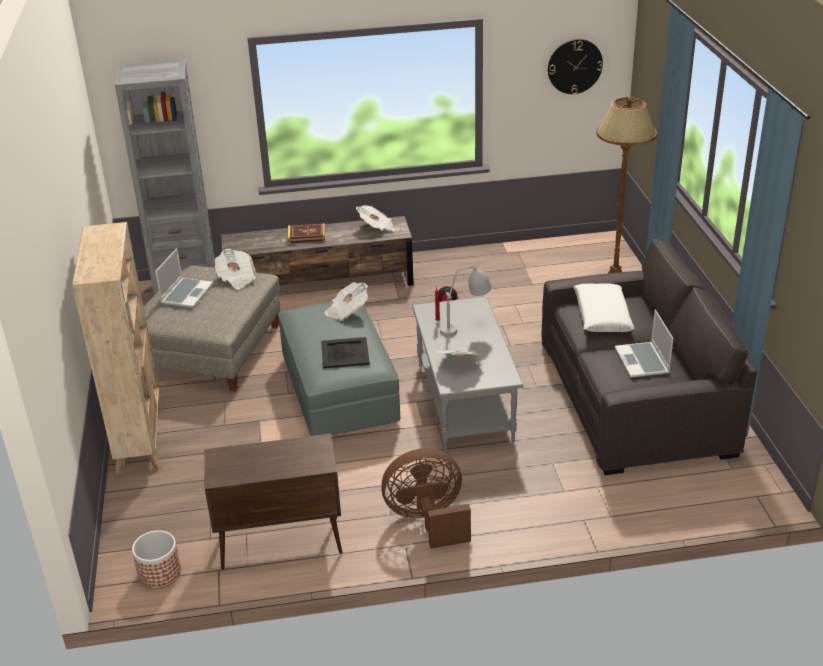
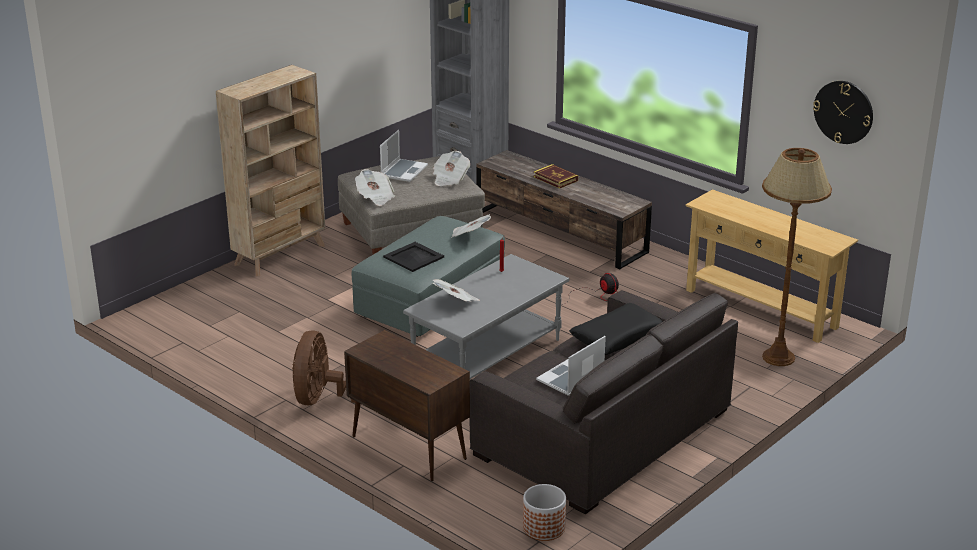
camera: 50 degrees right, 5 degrees down
(160, 573) = (158, 324): planter -> planter (544, 528)
(186, 293) = (403, 171): laptop -> laptop turned 45 degrees counterclockwise
(279, 543) = (232, 352): brown cabinet -> brown cabinet (407, 447)
(377, 228) = (613, 199): newspaper -> newspaper (375, 197)
(428, 520) = (322, 398): brown fan -> brown fan turned 120 degrees counterclockwise
(467, 328) = (509, 287): grey table lamp -> none
(543, 257) = (761, 308): none -> beige console table
(602, 316) = (617, 337): white pillow -> black pillow

